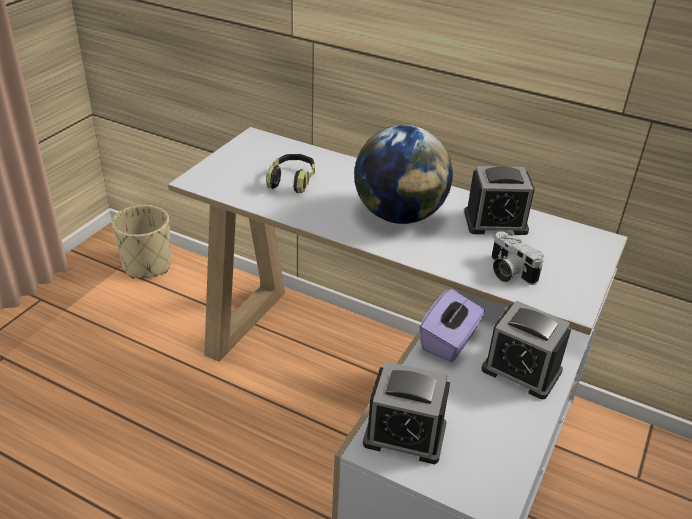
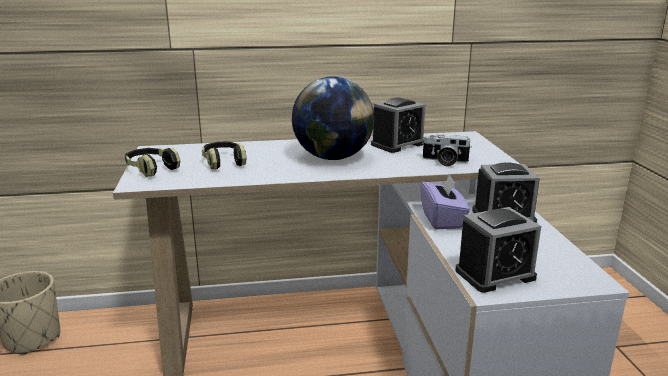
camera: 35 degrees left, 15 degrees down
(225, 165) = (151, 169): none -> headphones

